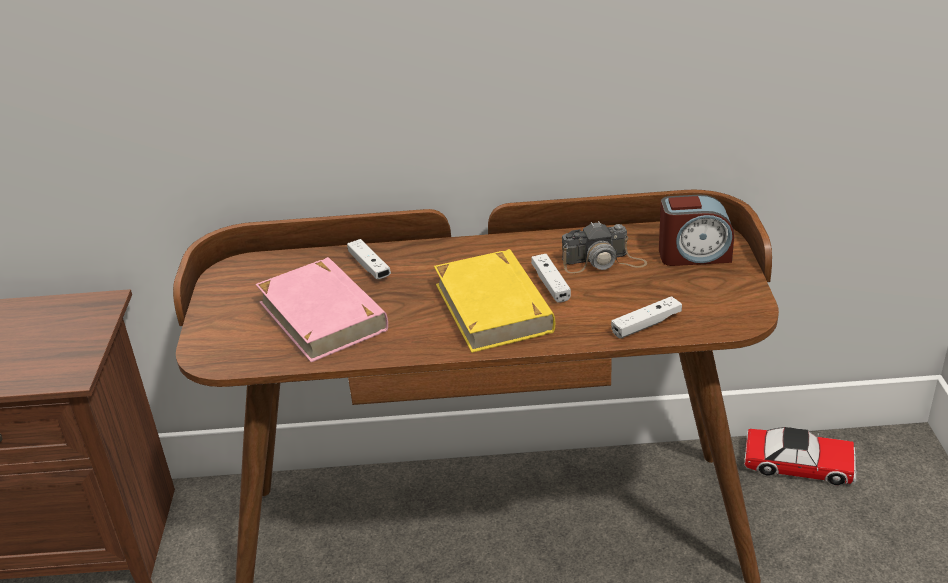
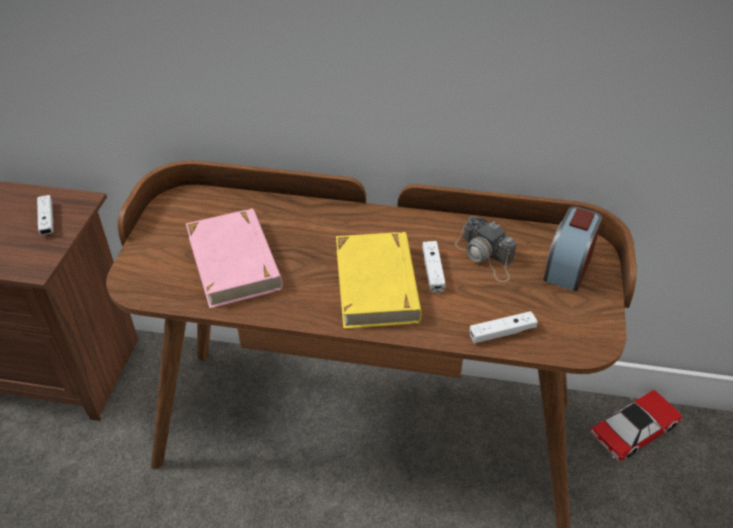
camera: 10 degrees right, 10 degrees up
(369, 267) = (288, 220): white game controller -> white game controller (47, 220)
(603, 262) = (486, 257): camera -> camera turned 45 degrees clockwise
(694, 255) = (568, 266): alarm clock -> alarm clock turned 105 degrees clockwise
(799, 464) = (634, 430): toy car -> toy car turned 60 degrees counterclockwise

